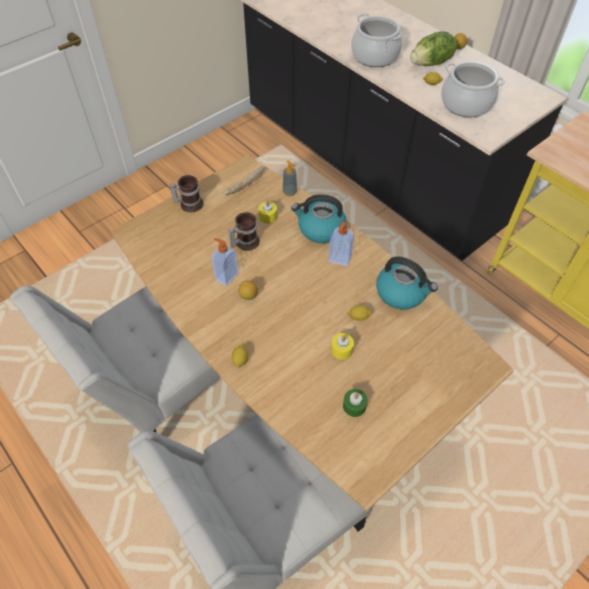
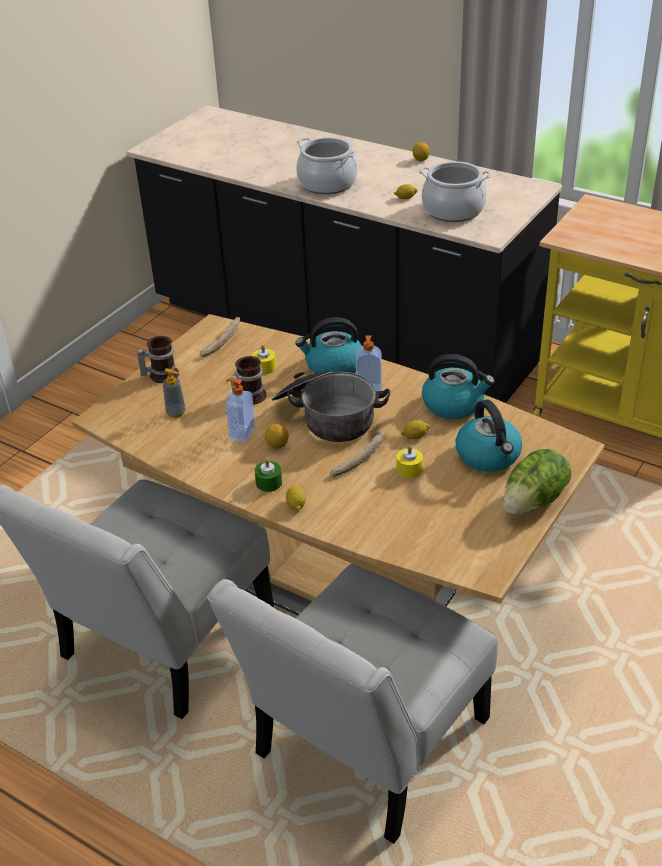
camera: 15 degrees left, 15 degrees down
(290, 192) = (280, 339): soap dispenser -> soap dispenser (176, 412)
(297, 278) = (327, 417): none -> cooking pot
(304, 328) = (357, 460): none -> bread
(354, 406) = (446, 515): green candle -> green candle (269, 483)
(411, 354) = (489, 456): none -> kettle
(431, 63) = (397, 179): lettuce -> lettuce (535, 501)

